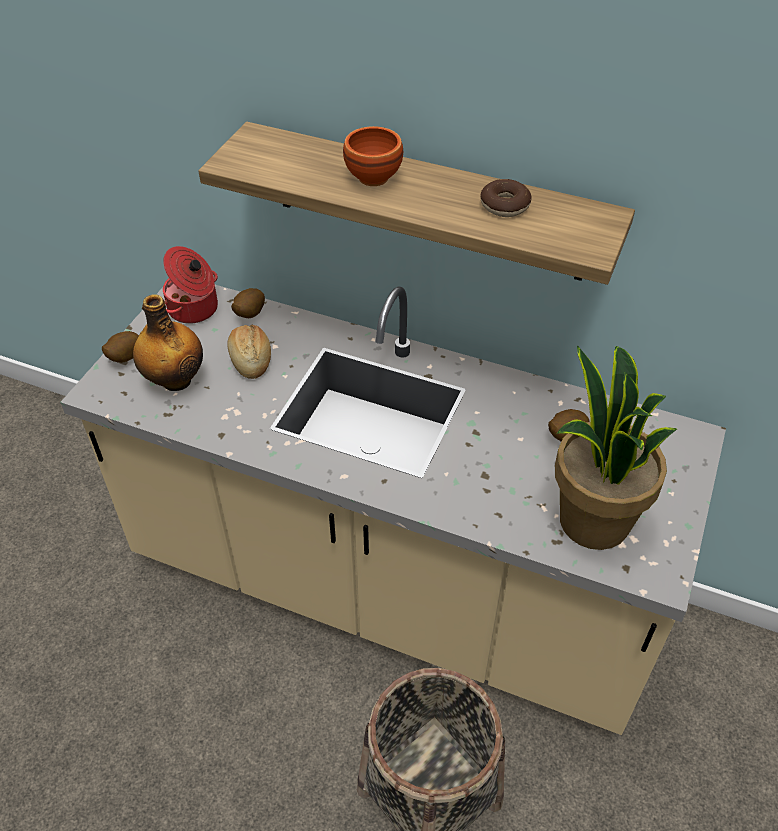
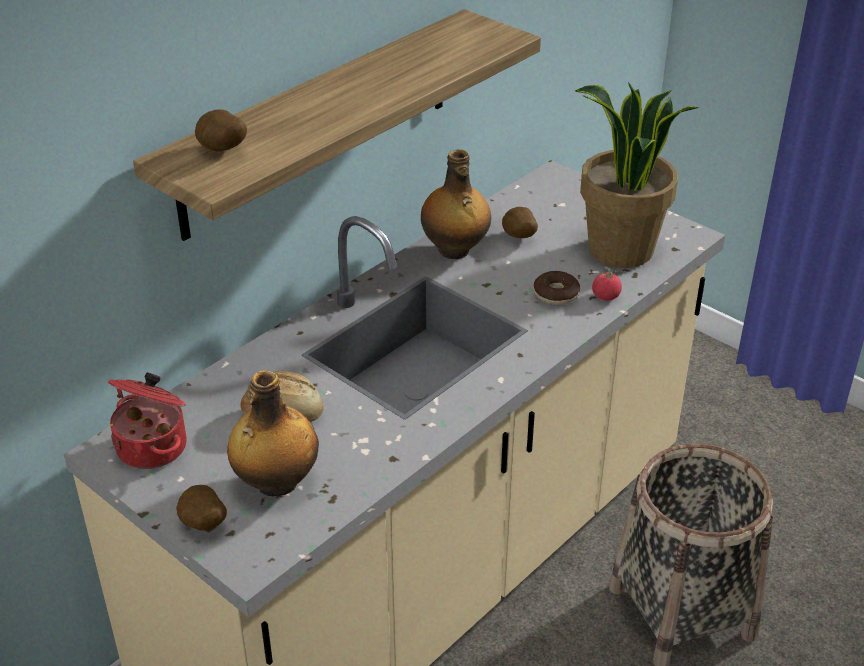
camera: 70 degrees left, 10 degrees down
(248, 315) = (202, 401): potato -> potato (222, 151)
(374, 178) = (321, 107): brown bowl -> none
(504, 205) = (418, 56): donut -> donut (556, 294)
(505, 525) = (605, 296): none -> tomato
(515, 397) = (454, 251): none -> bottle

